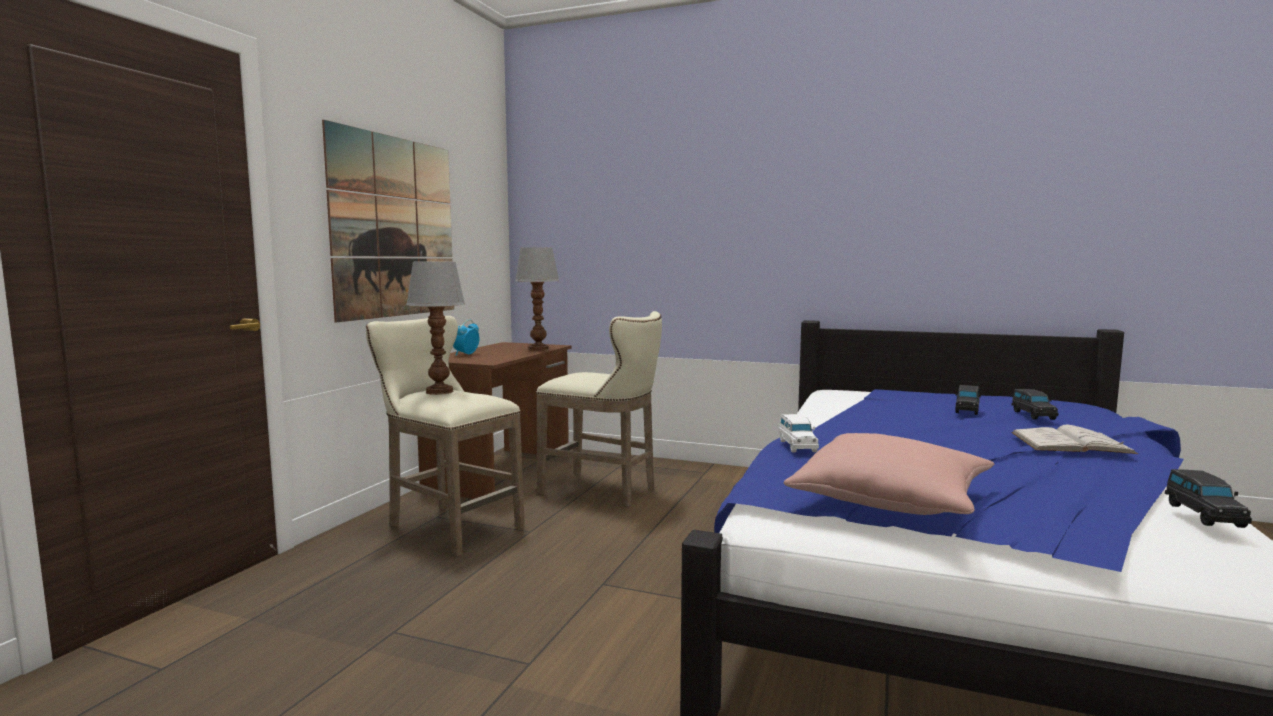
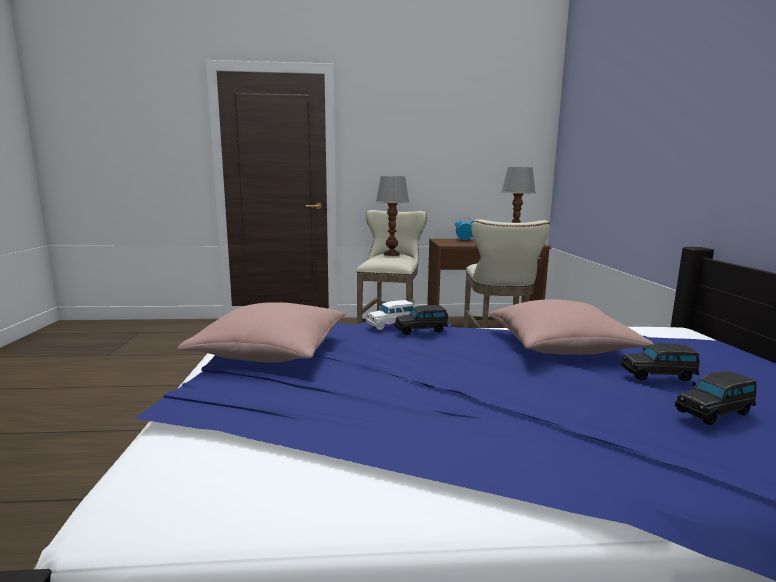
camera: 65 degrees right, 5 degrees up
(395, 227) = (425, 156): picture -> none
(887, 416) = (560, 347): none -> pink pillow
(1070, 443) = (551, 423): white book -> none
(1203, 515) = (298, 481): black toy car -> black toy car (421, 330)

